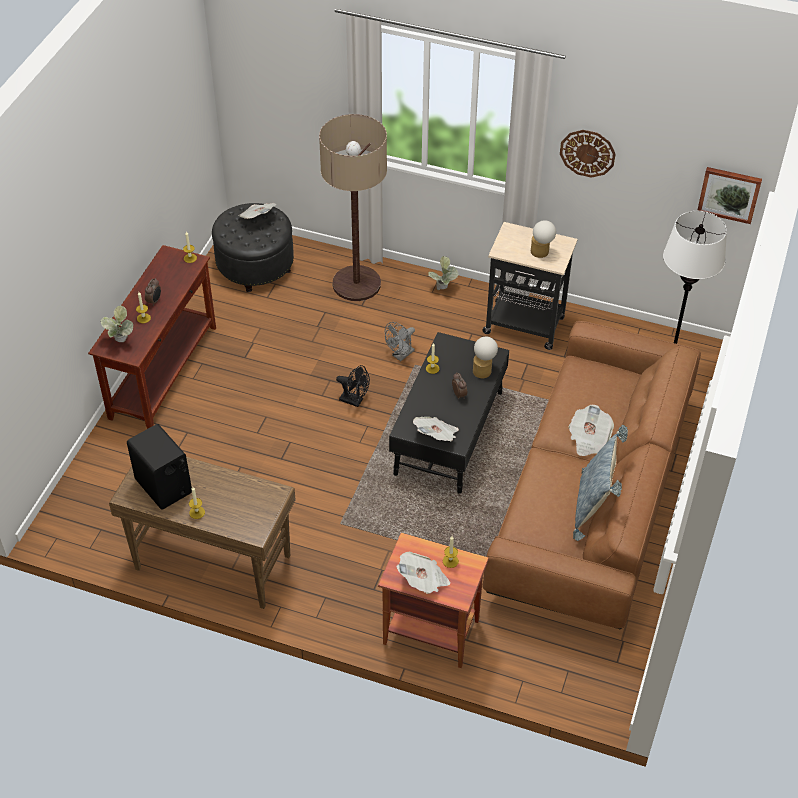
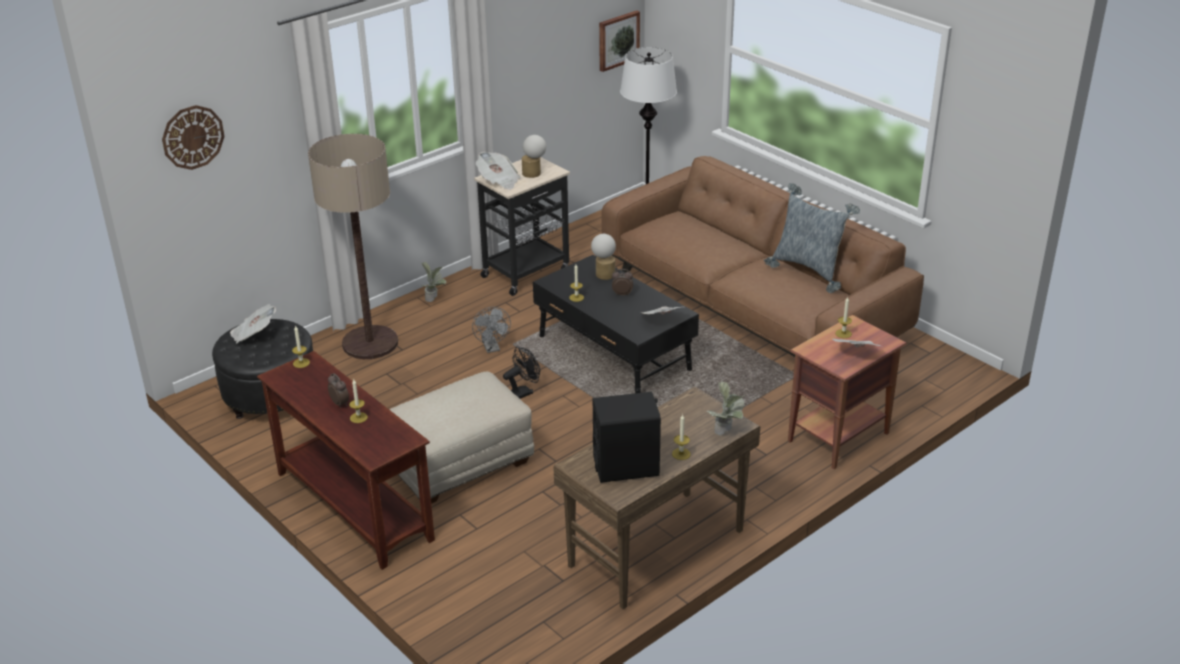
camera: 60 degrees left, 15 degrees down
(121, 343) = (379, 443): potted plant -> potted plant (726, 433)
(242, 405) = (459, 464): none -> beige ottoman
(587, 153) = (512, 65): wall clock -> wall clock (193, 137)
(589, 439) = (729, 253): newspaper -> newspaper (499, 181)

